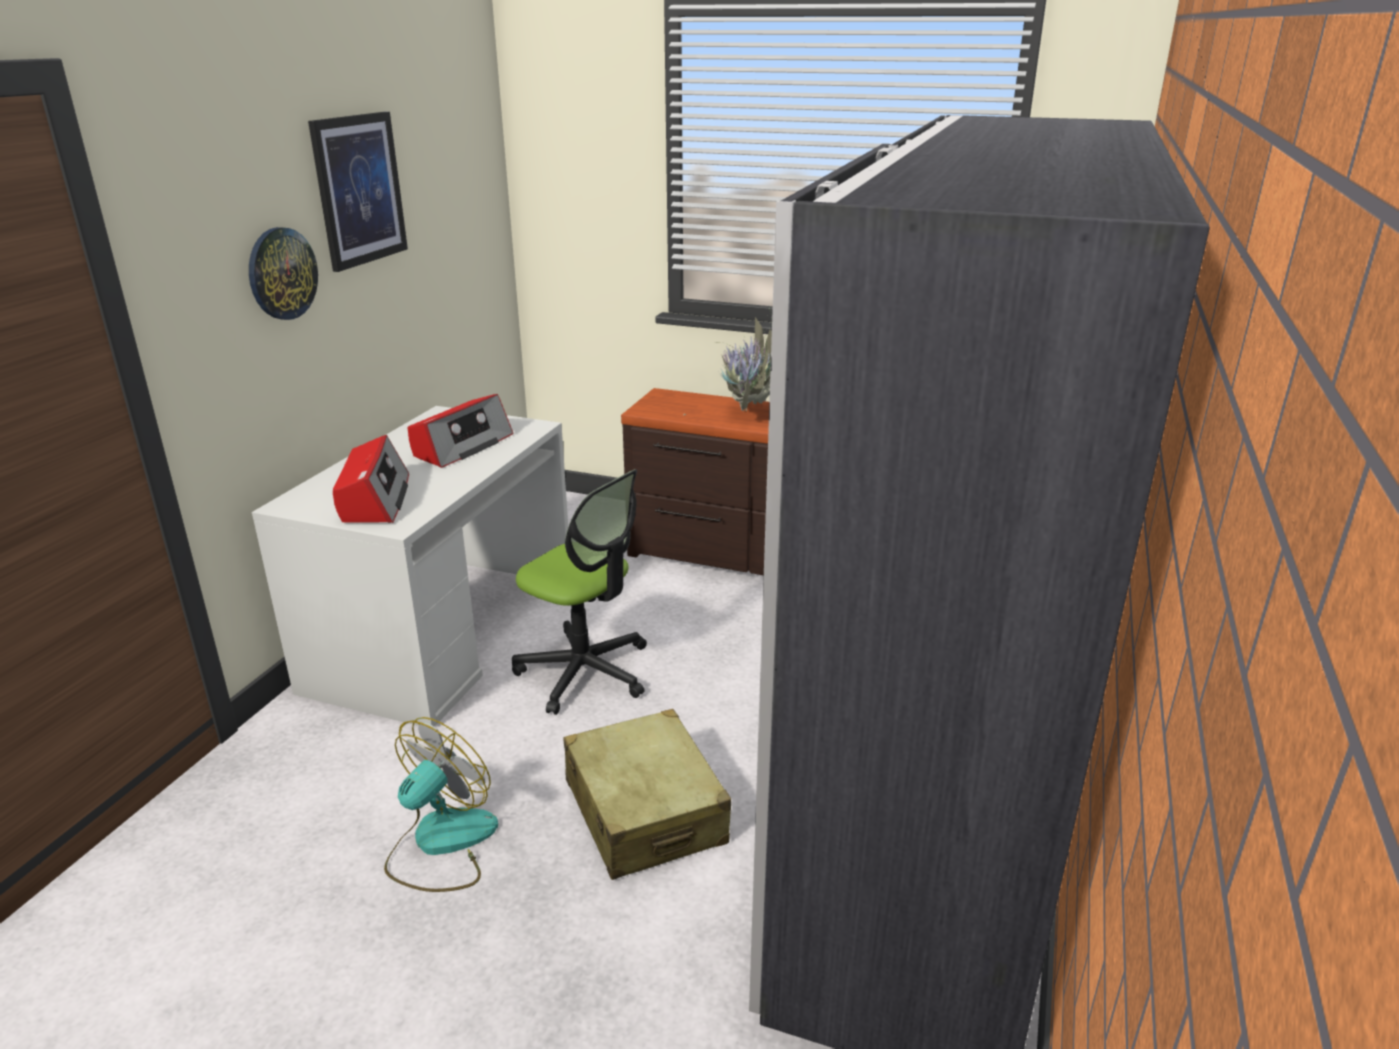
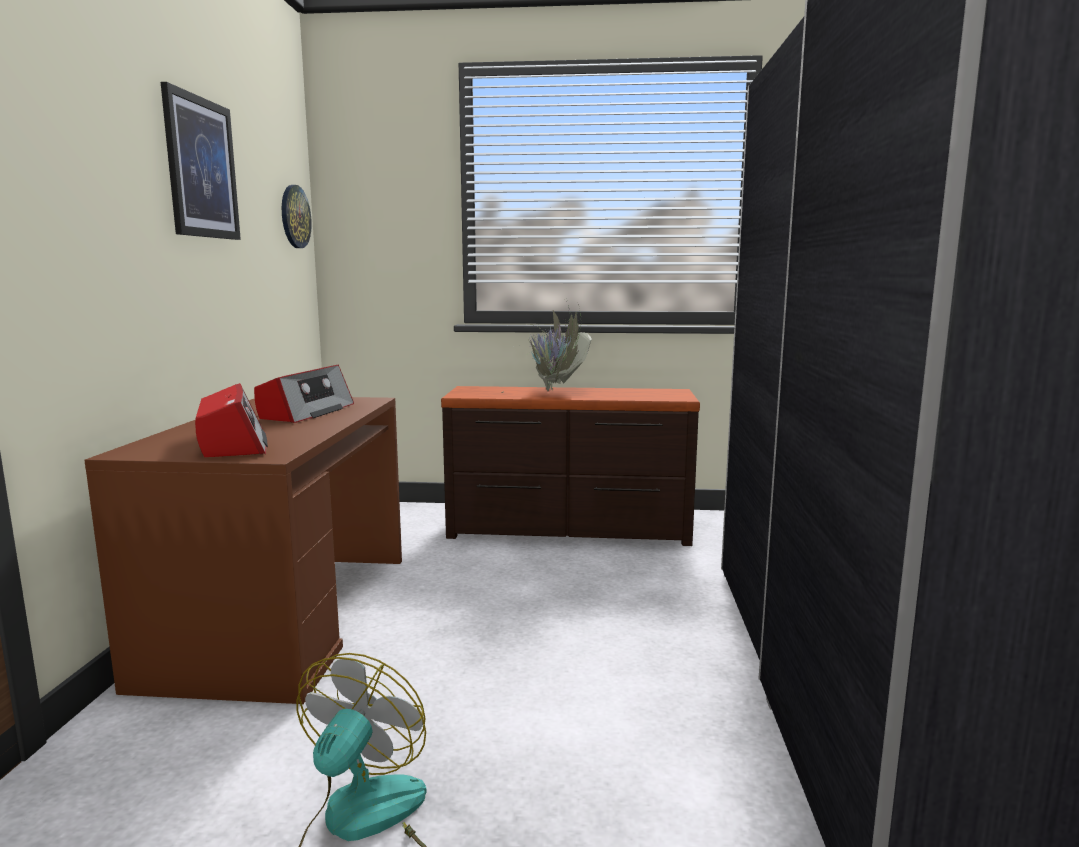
camera: 15 degrees left, 15 degrees down
(281, 273) = (128, 215): wall clock -> wall clock (294, 217)
(445, 632) = (285, 615): white desk -> brown desk
(585, 672) = (452, 630): office chair -> none
(645, 812) = (588, 746): beige suitcase -> none

